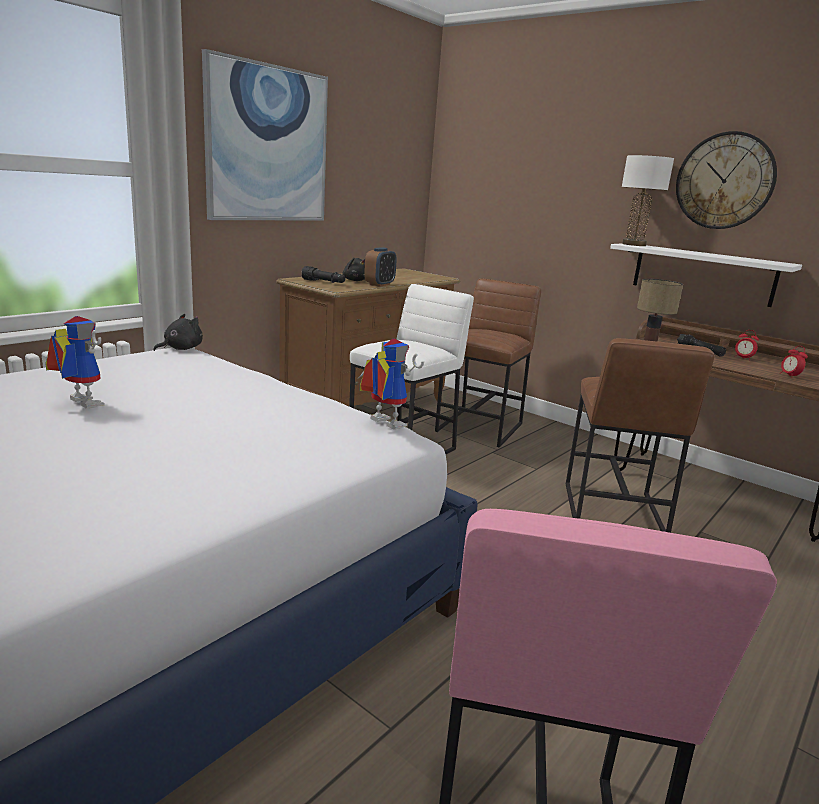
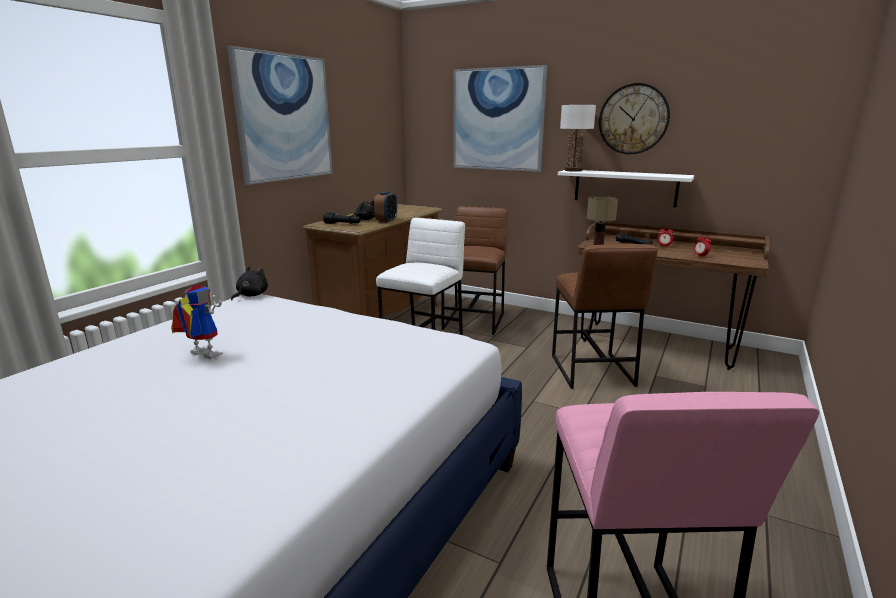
camera: 10 degrees left, 0 degrees up
(381, 423) = (446, 335): toy robot -> none
(545, 171) = (497, 120): none -> picture

